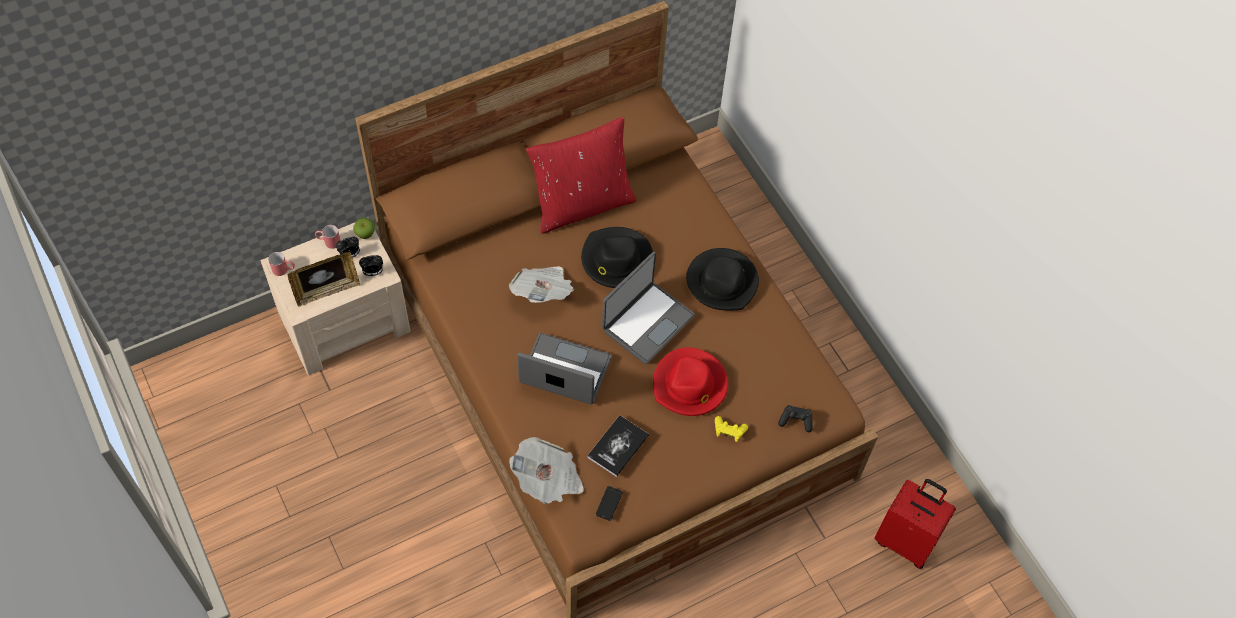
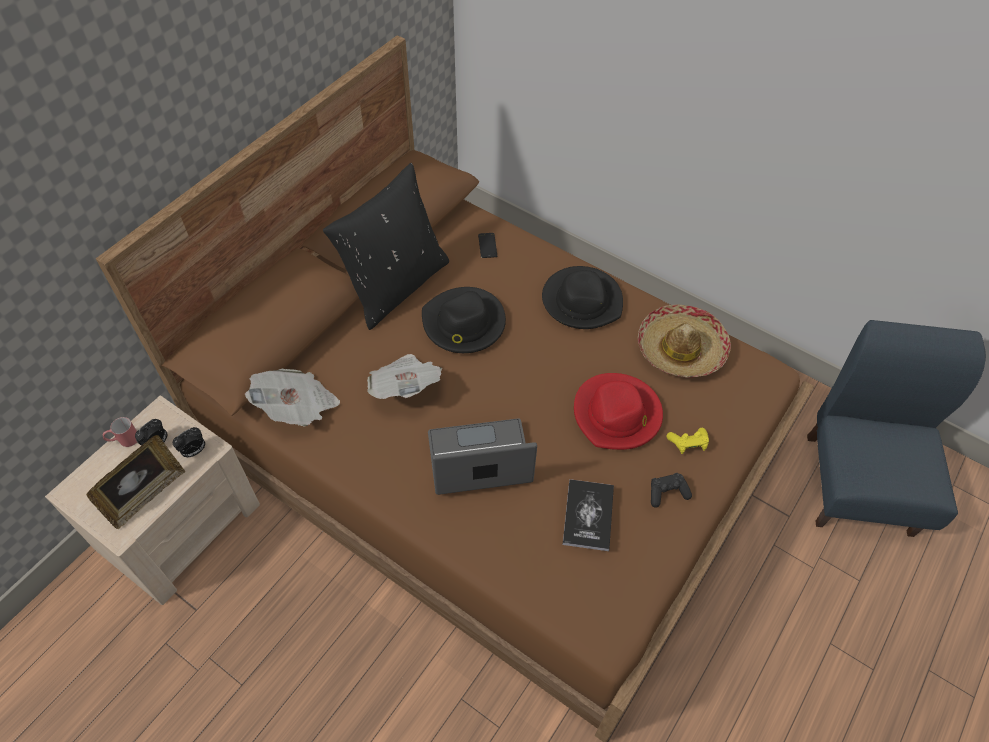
camera: 25 degrees left, 5 degrees down
(284, 270) = (80, 495): red mug -> none
(365, 234) = (166, 414): apple -> none
(548, 479) = (533, 593): newspaper -> newspaper (298, 407)
(582, 204) = (396, 285): red pillow -> black pillow
(609, 503) = (618, 586): phone -> phone (487, 245)
(647, 322) = (533, 370): laptop -> none
(775, 356) = (680, 349): none -> hat
(795, 421) = (744, 402): black game controller -> black game controller (667, 493)
(905, 541) = (859, 483): red suitcase -> blue chair

